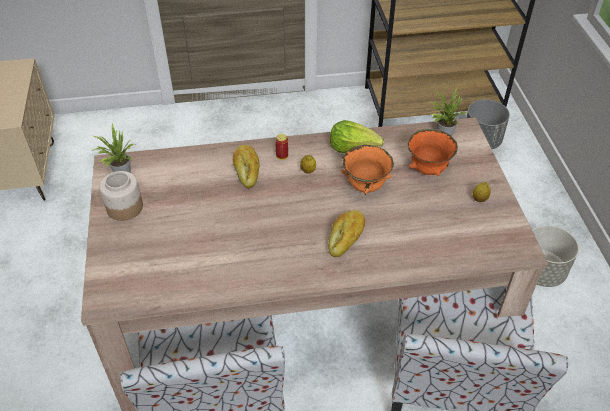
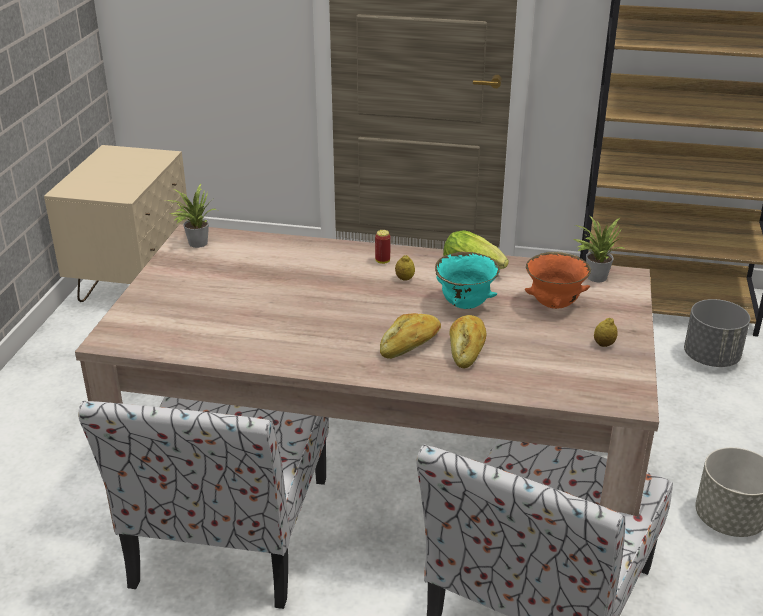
camera: 20 degrees right, 15 degrees down
(124, 207) = (181, 271): jar -> none
(246, 170) = (334, 266): bread -> bread (467, 349)
(365, 186) = (464, 305): orange bowl -> turquoise bowl

